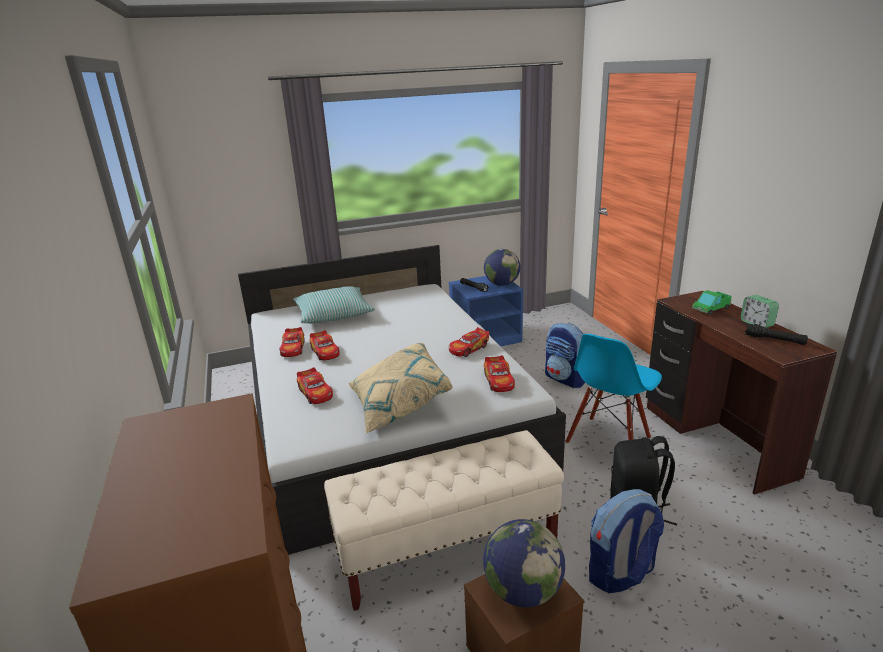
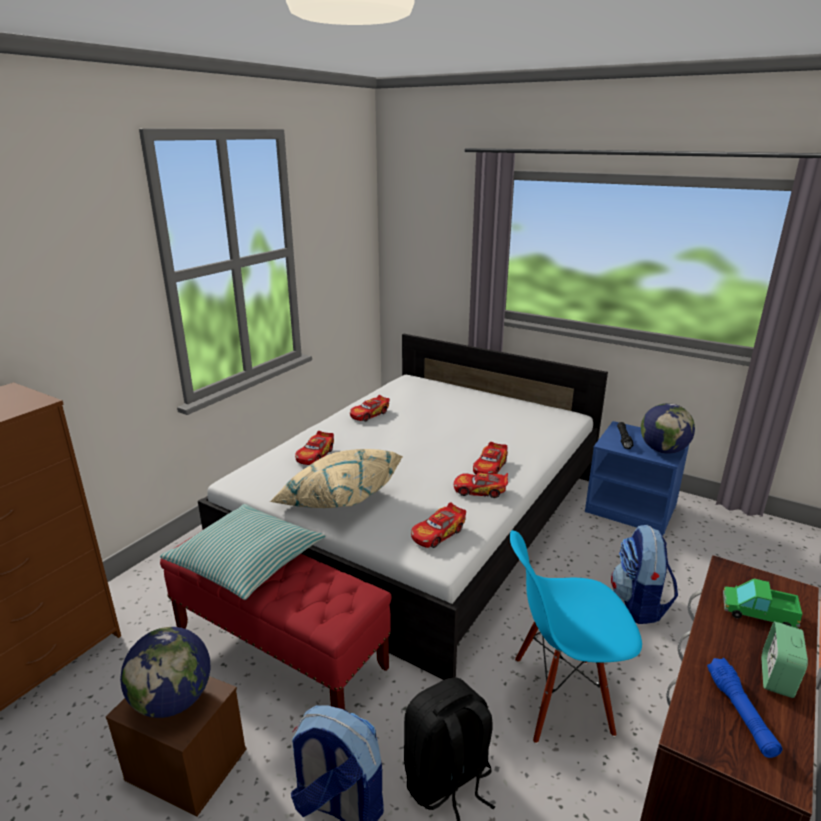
camera: 50 degrees right, 0 degrees up
(325, 352) = (381, 428): toy car -> toy car (490, 467)
(333, 314) = (448, 402): pillow -> pillow (246, 561)
(447, 549) = (280, 650): beige bench -> red bench
(774, 340) = (740, 713): black flashlight -> blue flashlight

